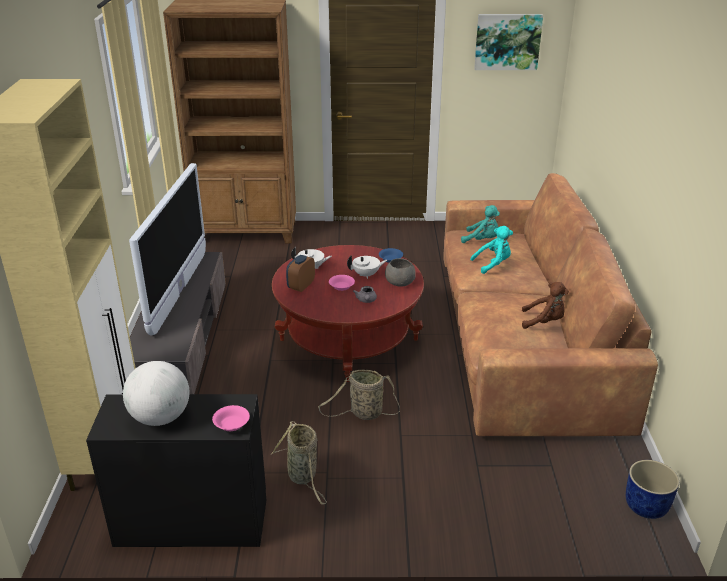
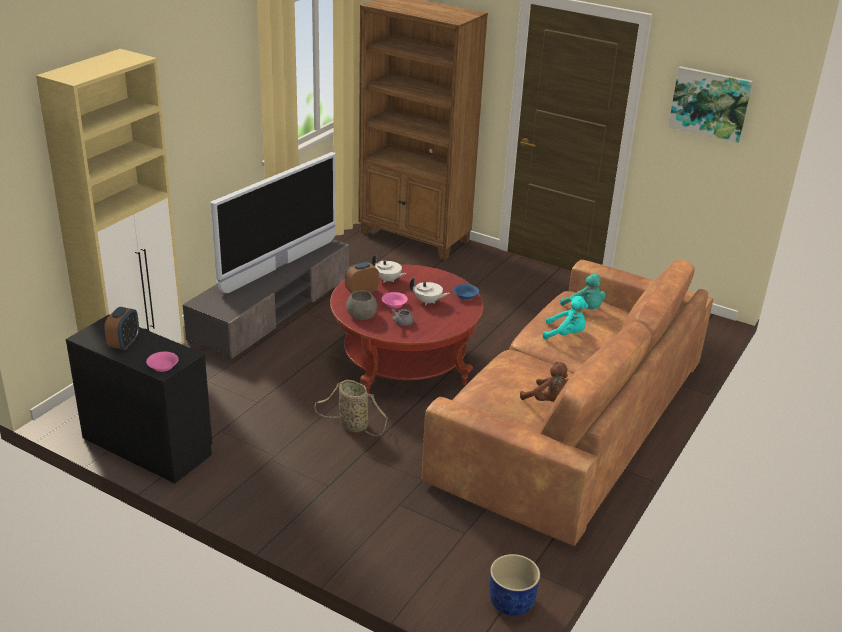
camera: 30 degrees right, 0 degrees up
(160, 417) = (124, 343): globe -> alarm clock
(303, 476) = (254, 450): basket -> none
(400, 282) = (450, 318): grey bowl -> grey bowl (362, 315)

